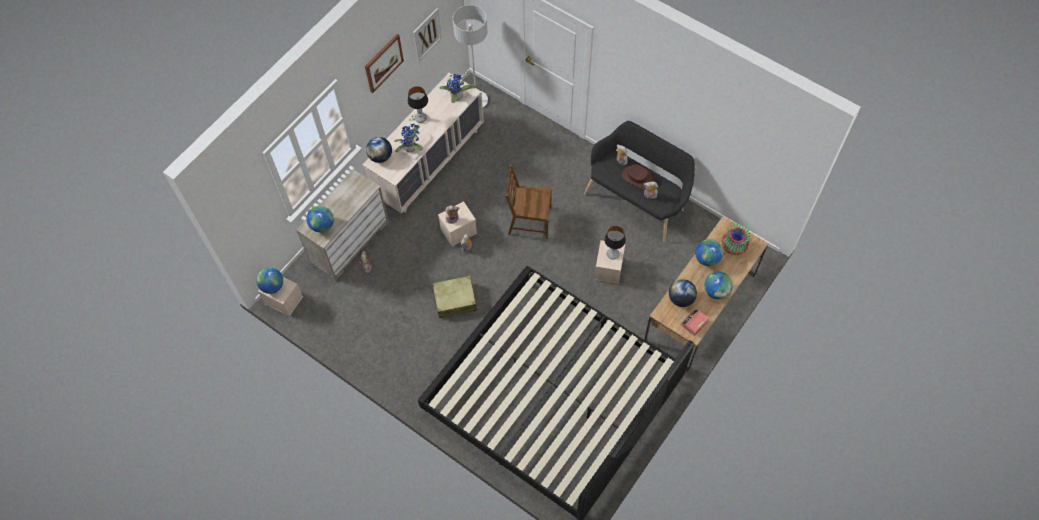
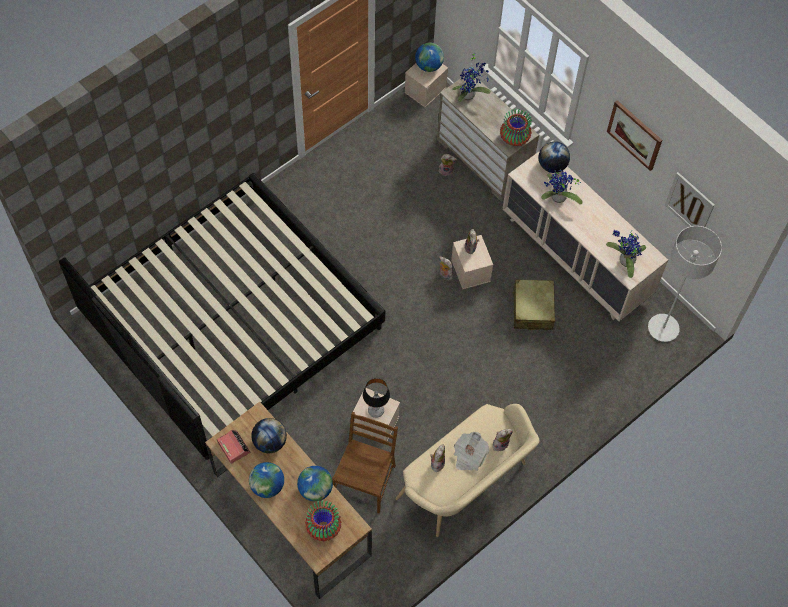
camera: 100 degrees right, 0 degrees up
(322, 225) = (469, 95): globe -> potted plant
(360, 185) = (514, 138): none -> vase
(420, 118) = (600, 215): table lamp -> none
(455, 300) = (379, 250): beige suitcase -> beige suitcase (532, 309)
(529, 221) = (465, 349): brown chair -> brown chair (365, 481)
(637, 177) = (469, 456): brown hat -> newspaper
(637, 200) = (466, 484): black bench -> beige bench

